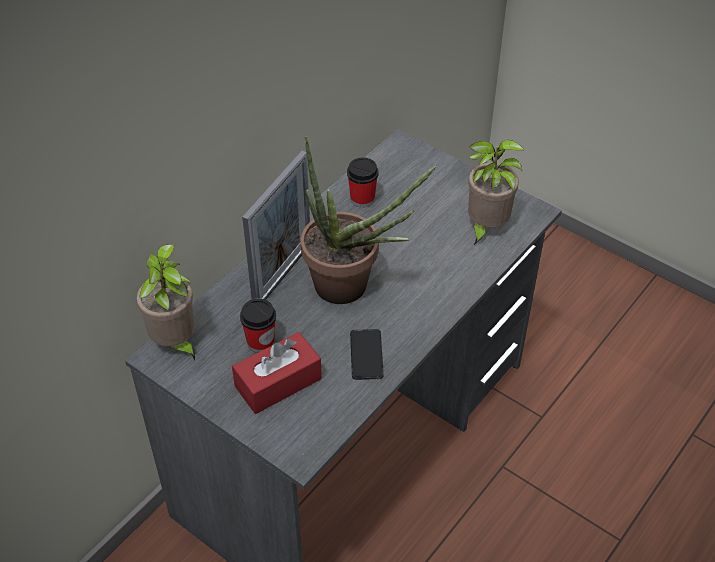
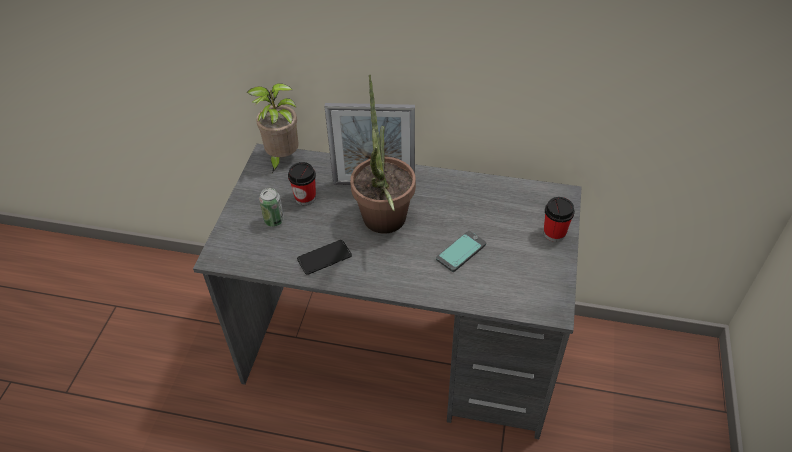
camera: 65 degrees right, 0 degrees up
(278, 382) = (274, 220): red tissue box -> can
(362, 199) = (482, 196): cup -> cup (554, 233)
(426, 245) = (460, 251): none -> phone
(485, 228) = (508, 282): potted plant -> none

